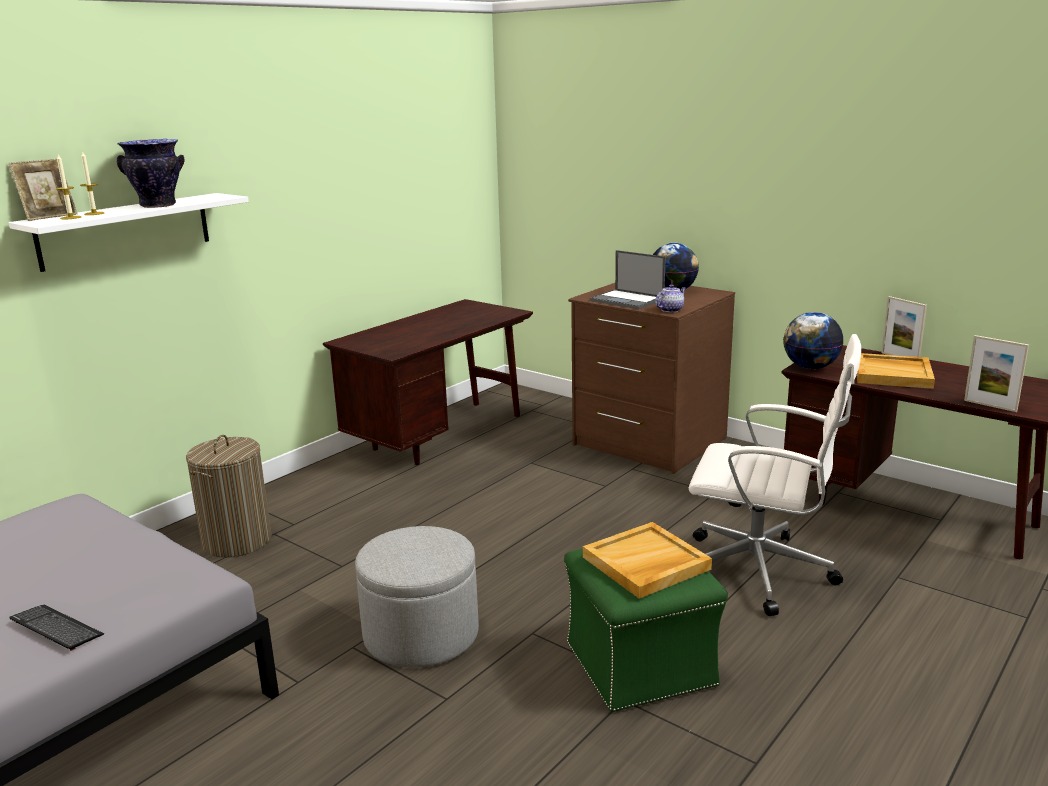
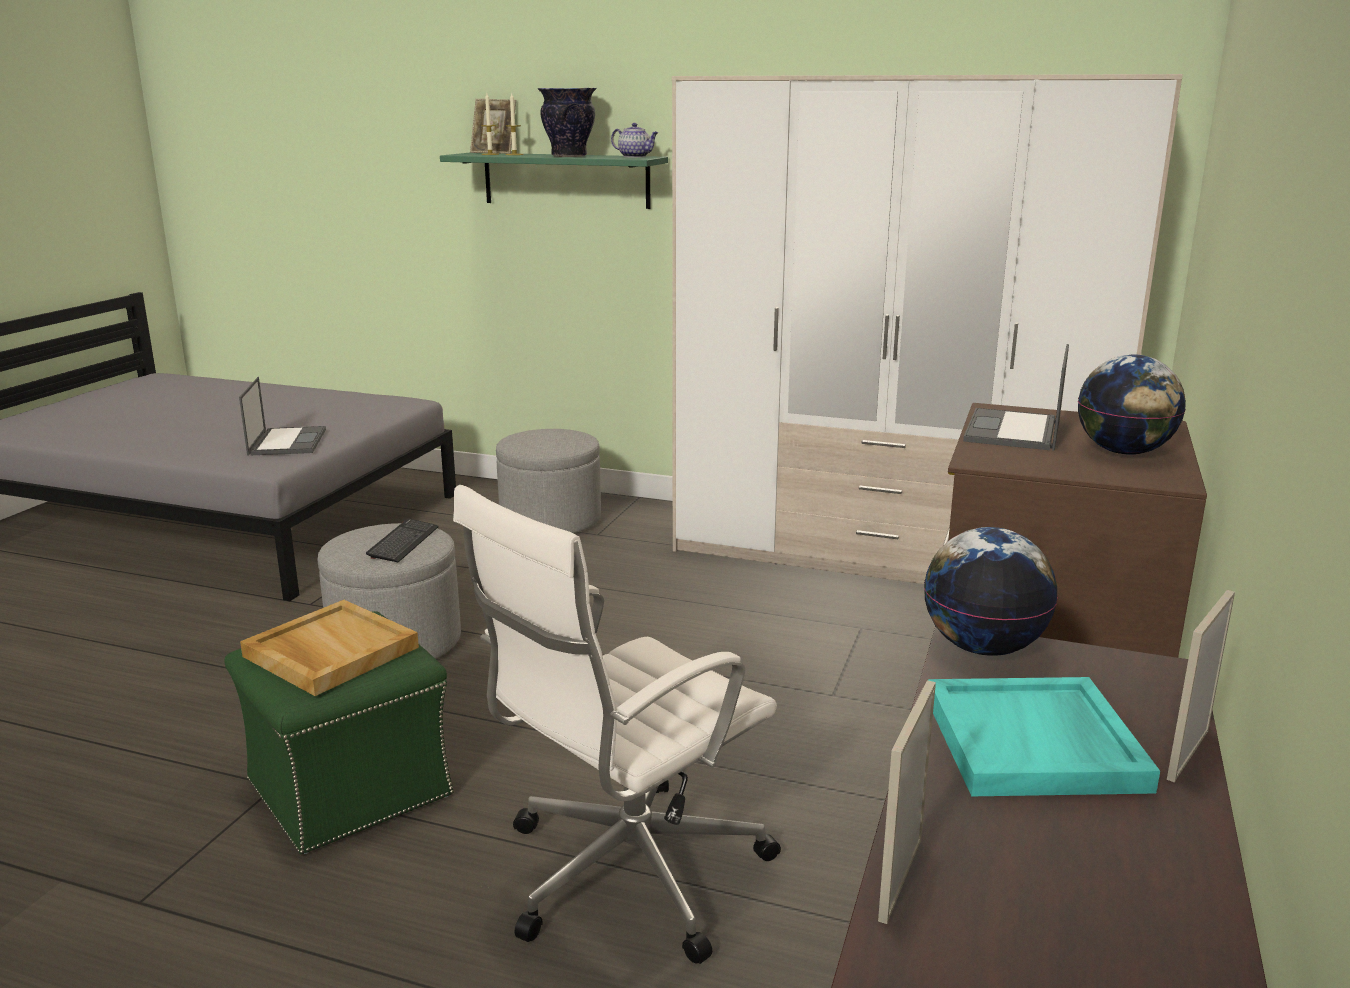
camera: 70 degrees right, 0 degrees up
(56, 628) = (200, 444): keyboard -> keyboard (403, 542)
(125, 231) = (566, 180): white shelf -> green shelf
(127, 572) = (287, 442): none -> laptop
(237, 540) = (551, 520): laundry basket -> grey ottoman
(439, 436) = (886, 555): brown desk -> wardrobe
(670, 310) = (988, 459): teapot -> teapot (635, 157)
(760, 572) = (626, 874): white office chair -> white office chair turned 45 degrees clockwise
(893, 374) = (1035, 744): beige tray -> turquoise tray

